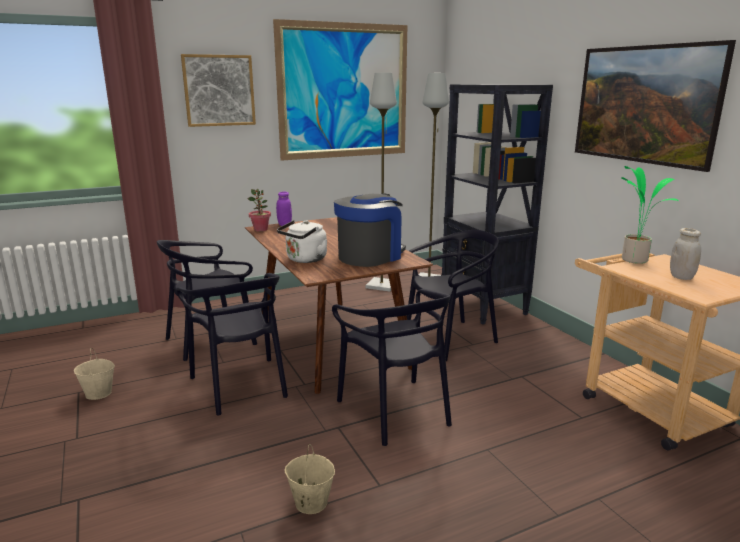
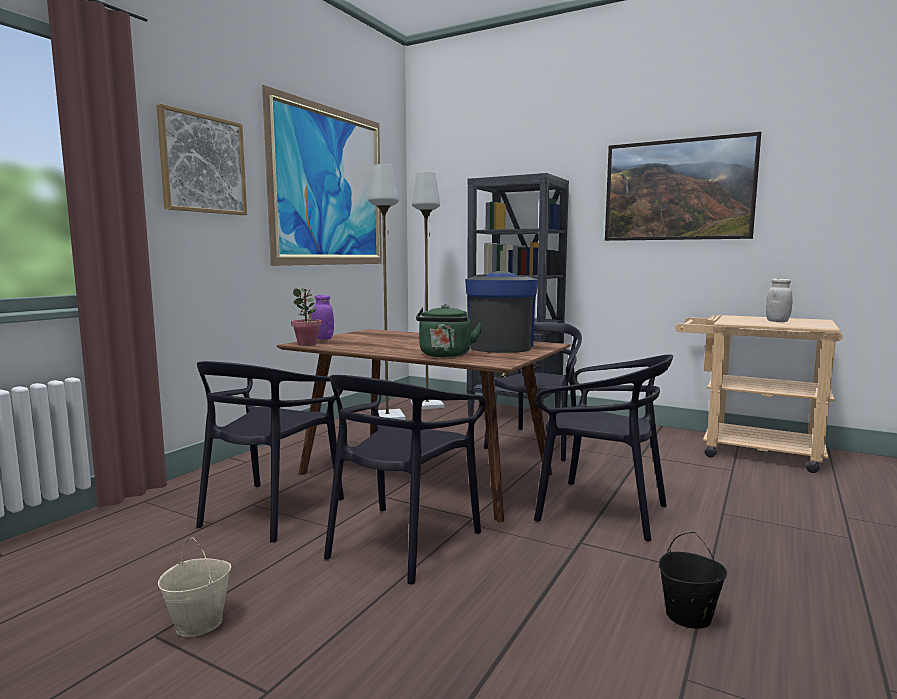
camera: 35 degrees left, 10 degrees down
(241, 385) = (402, 542): black chair -> black chair turned 90 degrees clockwise
(305, 260) = (445, 355): white kettle -> green kettle
(310, 502) = (688, 616): beige bucket -> black bucket
(634, 259) = (722, 317): potted plant -> none

